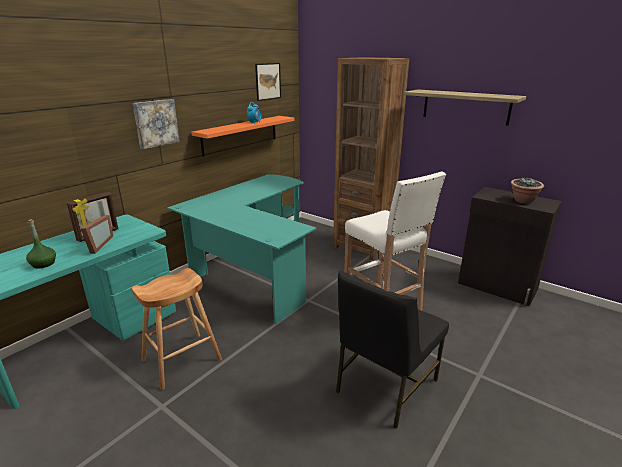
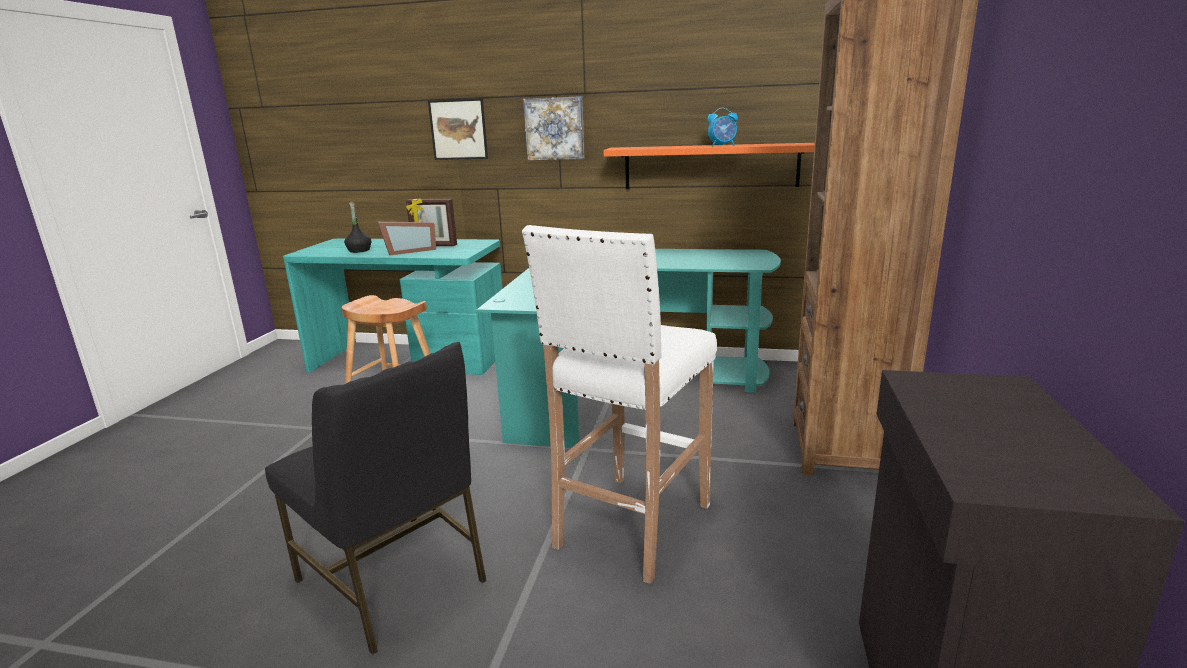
camera: 65 degrees right, 5 degrees down
(43, 264) = (359, 250): green bottle -> black bottle
(268, 81) = (793, 74): picture -> picture (458, 129)
(384, 386) = (394, 581): black chair -> black chair turned 150 degrees counterclockwise
(465, 106) = (1050, 99): shelf -> none
(523, 201) = (995, 439): potted plant -> none

